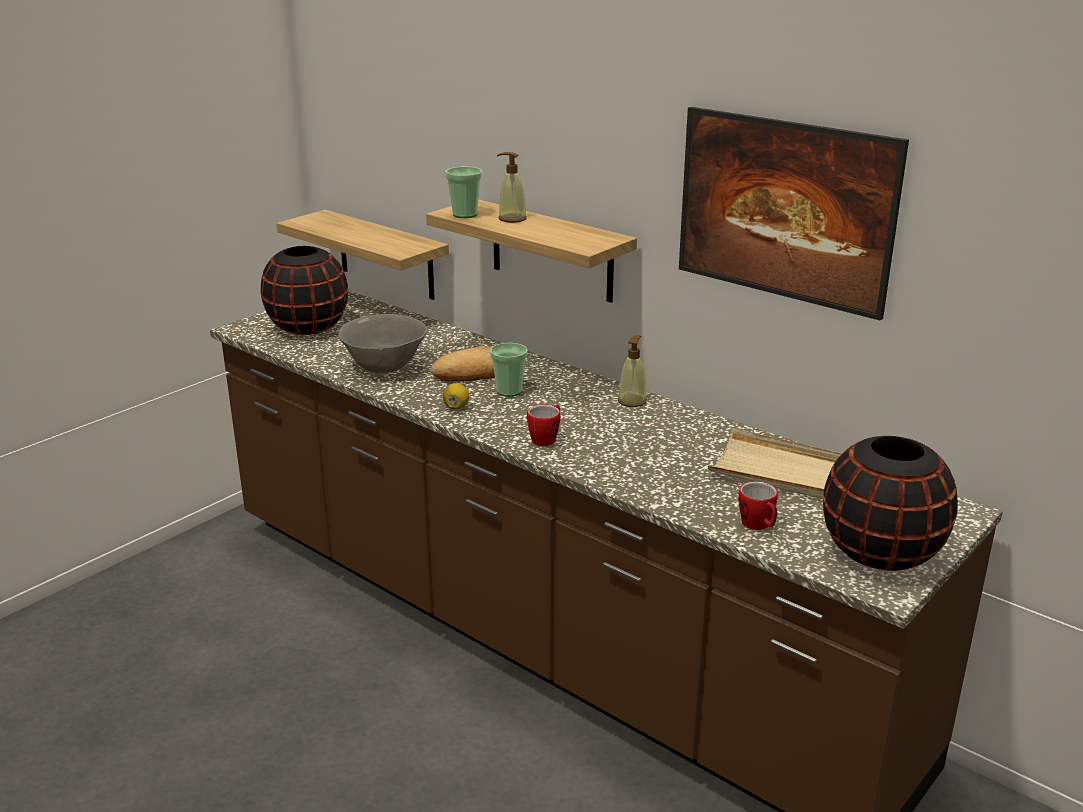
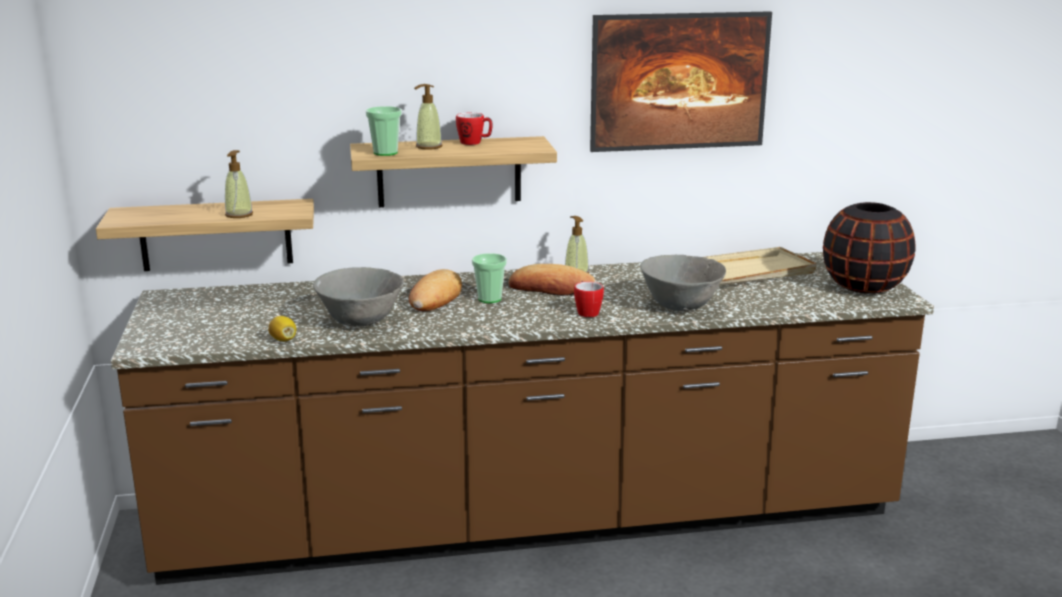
camera: 50 degrees left, 5 degrees down
(308, 328) = (210, 323): black vase -> none
(368, 241) = (239, 214): none -> soap dispenser
(456, 407) = (483, 321): lemon -> lemon (283, 340)
(577, 404) = (551, 288): none -> bread
(634, 474) = (680, 306): none -> grey bowl
(758, 526) = (794, 300): mug -> mug (474, 143)

